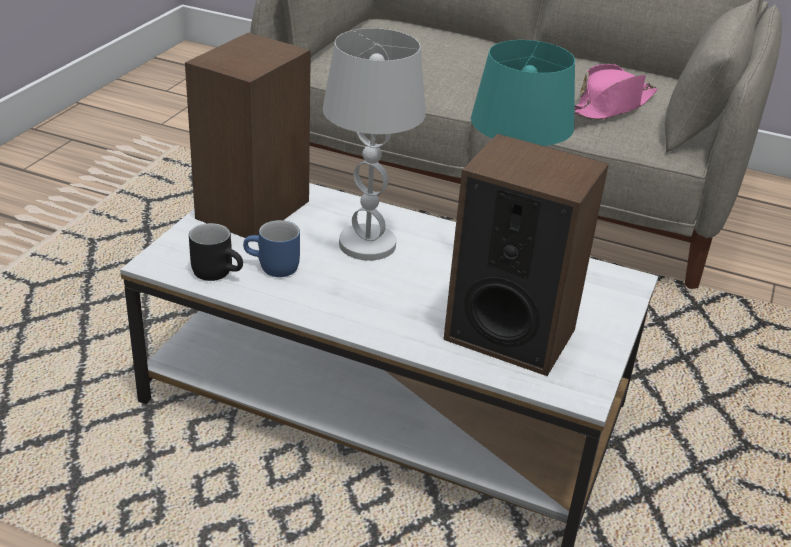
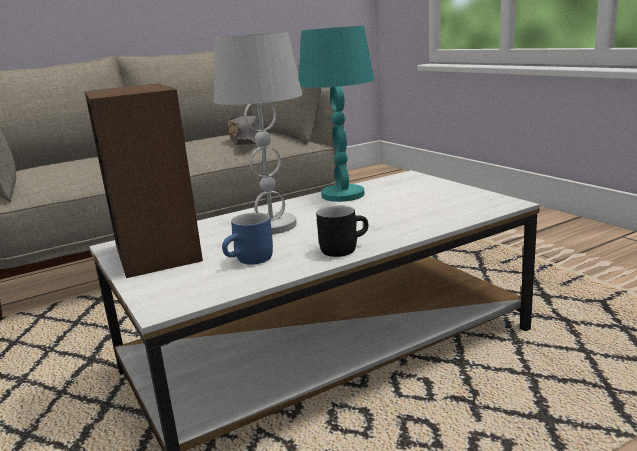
camera: 50 degrees left, 15 degrees down
(219, 272) = (223, 282): black mug -> black mug (342, 248)
(510, 334) = (429, 208): speaker -> none
(610, 106) = (248, 140): pink hat -> grey hat

